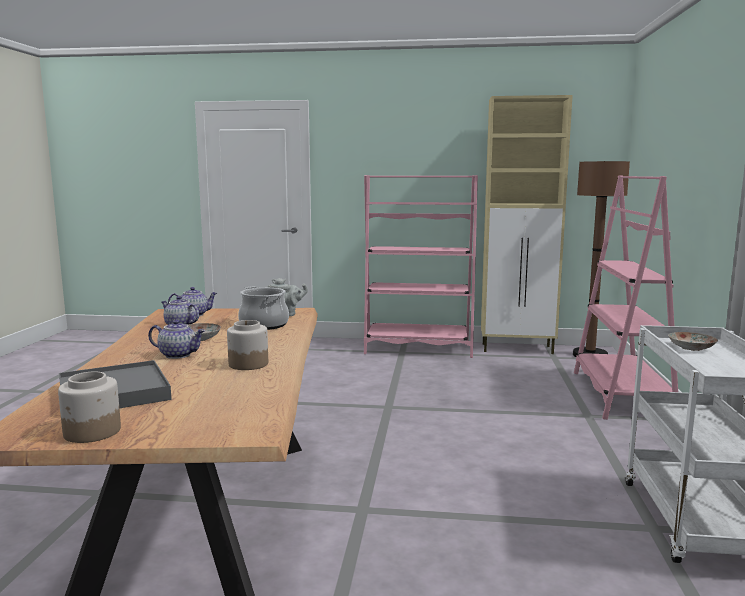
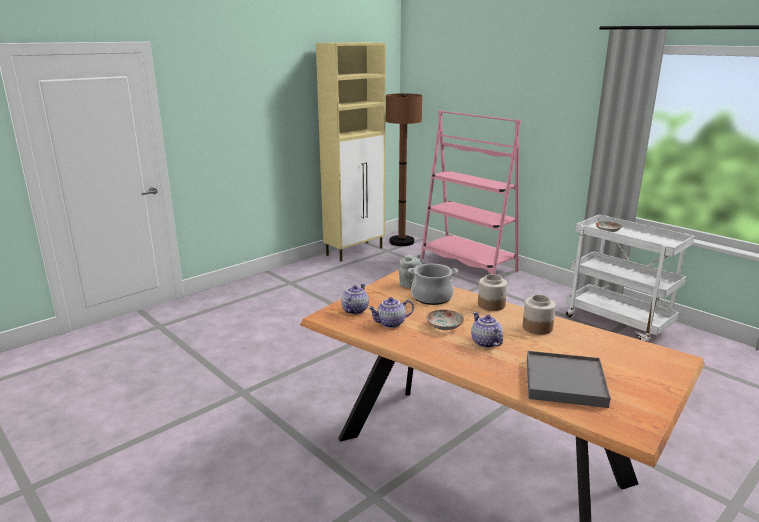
camera: 50 degrees left, 10 degrees up
(92, 432) = (647, 403): jar -> jar (491, 305)
(179, 355) = (485, 342): teapot -> teapot turned 75 degrees counterclockwise
(417, 348) = (294, 275): pink bookcase -> none

